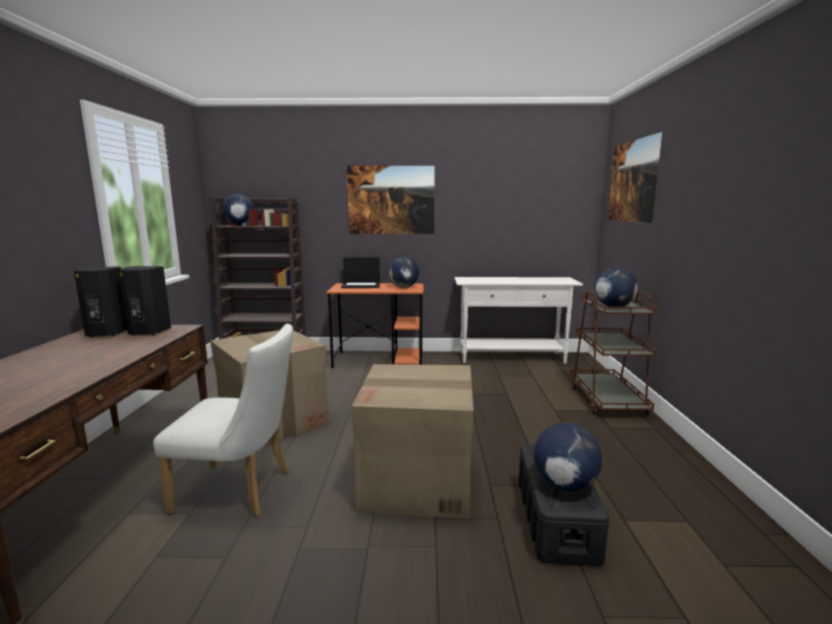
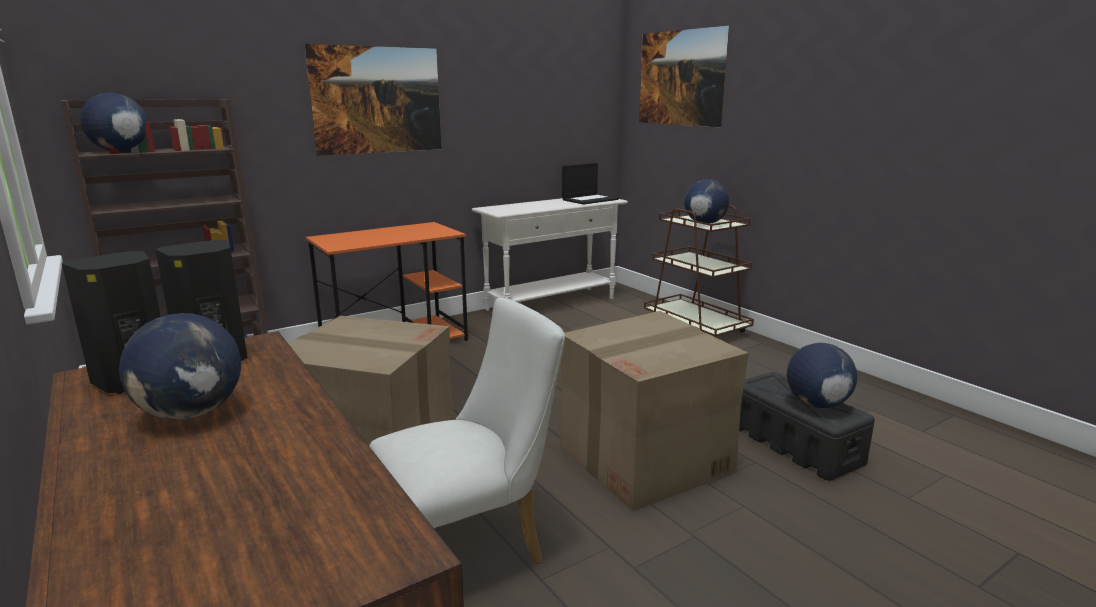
camera: 35 degrees left, 5 degrees up
(361, 285) = (357, 235): laptop -> laptop (590, 199)
(404, 287) = (424, 230): globe -> globe (192, 413)

